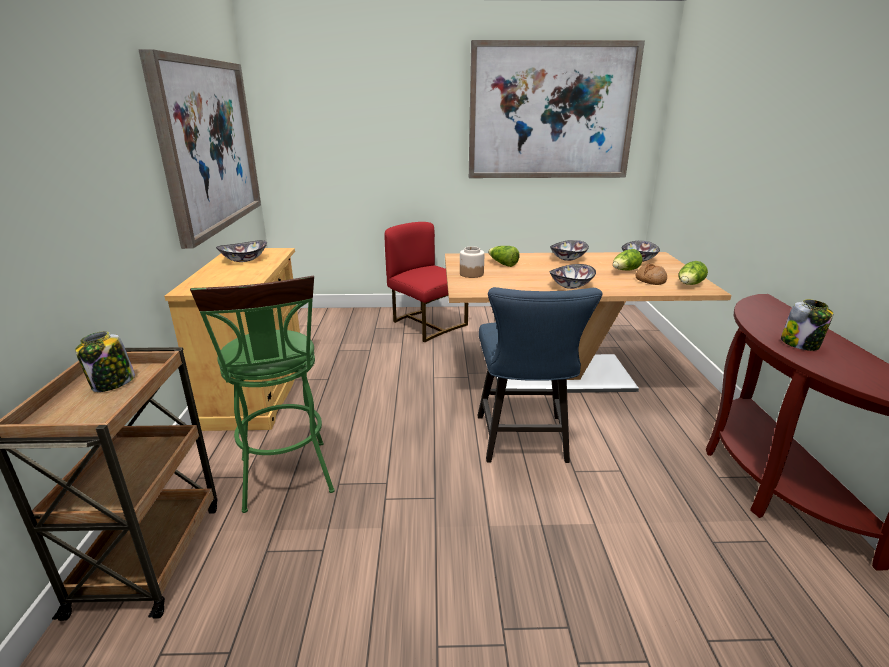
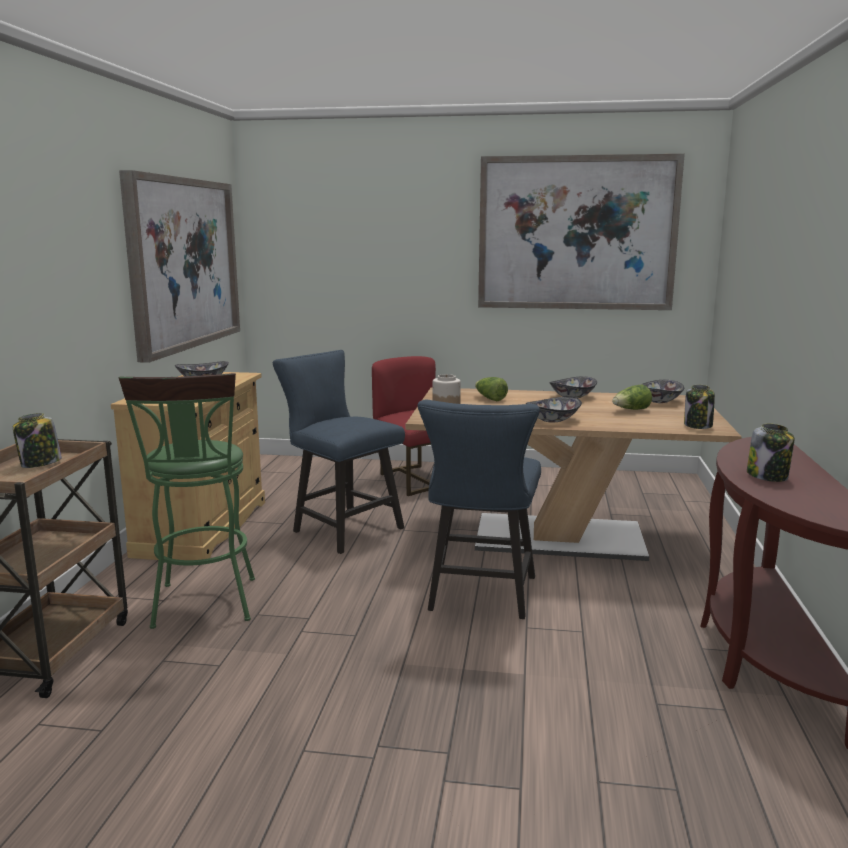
camera: 10 degrees right, 10 degrees down
(381, 380) = (342, 528): none -> blue chair
(650, 280) = (653, 419): bread -> none
(689, 285) = (698, 425): lettuce -> jar

